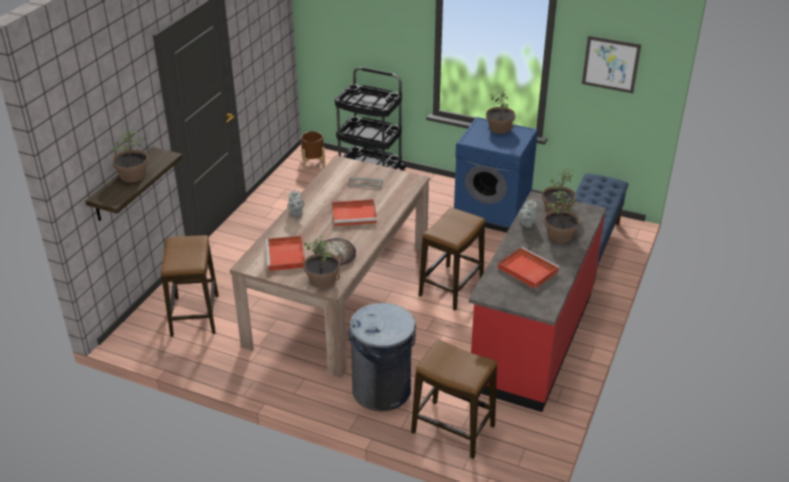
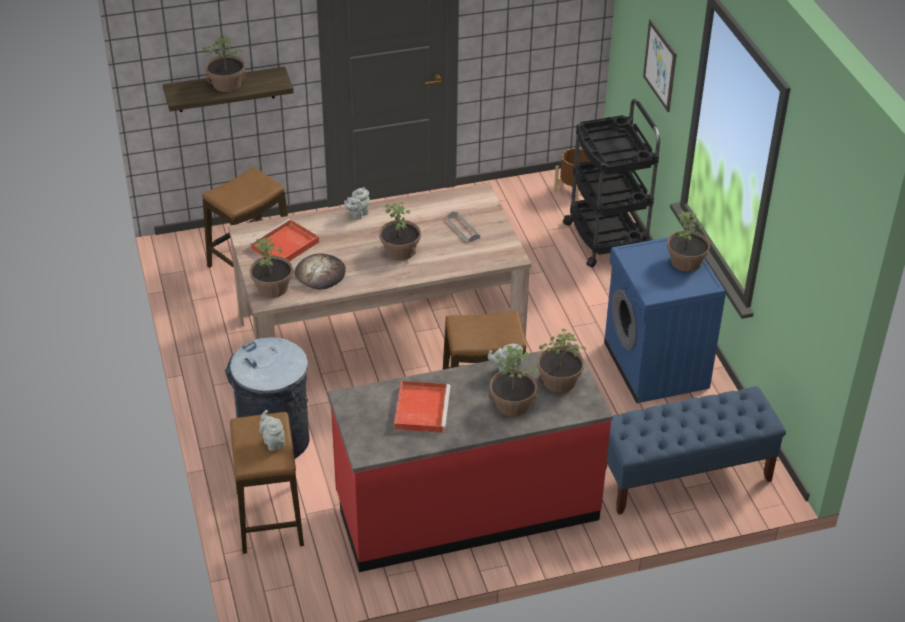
camera: 50 degrees right, 5 degrees up
(355, 214) = (400, 251): red tray -> potted plant
(461, 358) = (273, 442): none -> grey teapot
(611, 64) = (807, 255): picture -> picture (660, 65)

